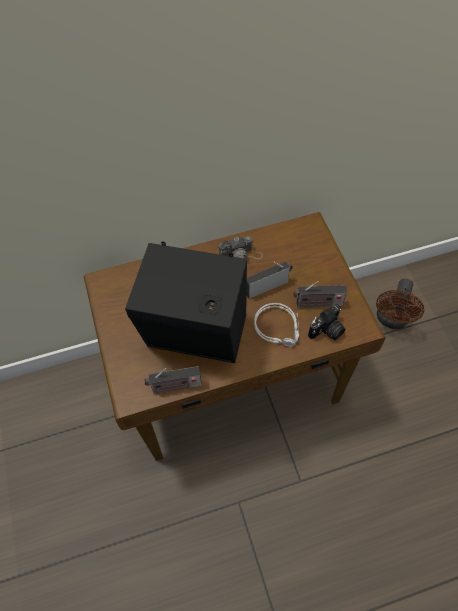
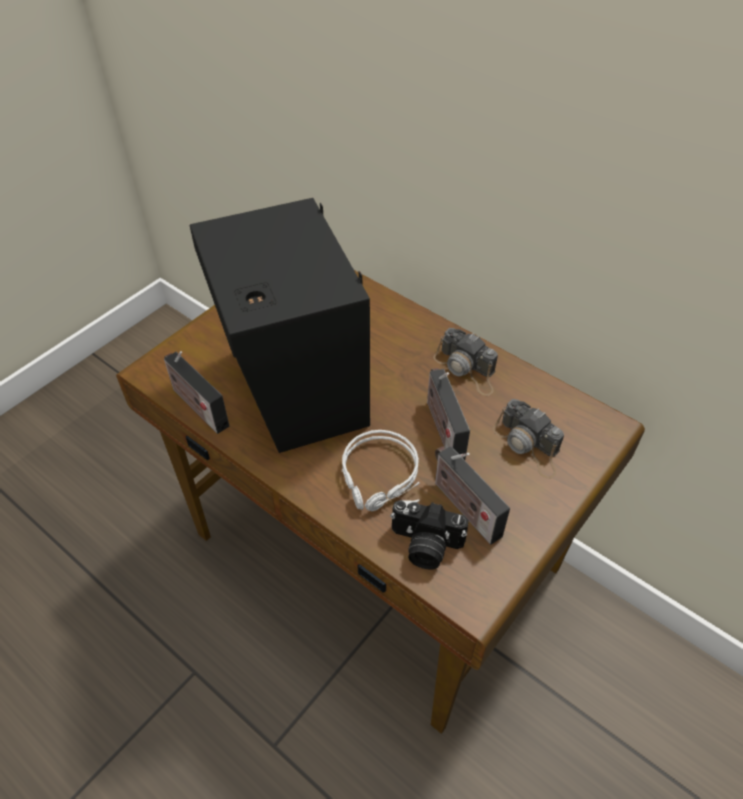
camera: 55 degrees right, 10 degrees down
(268, 286) = (442, 427): radio -> radio turned 135 degrees counterclockwise
(301, 260) = (528, 446): none -> camera
(391, 320) = (660, 743): brown fan -> none

